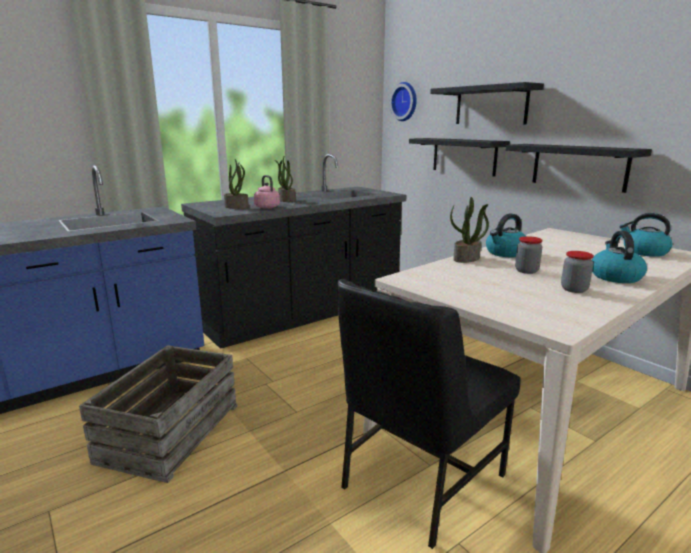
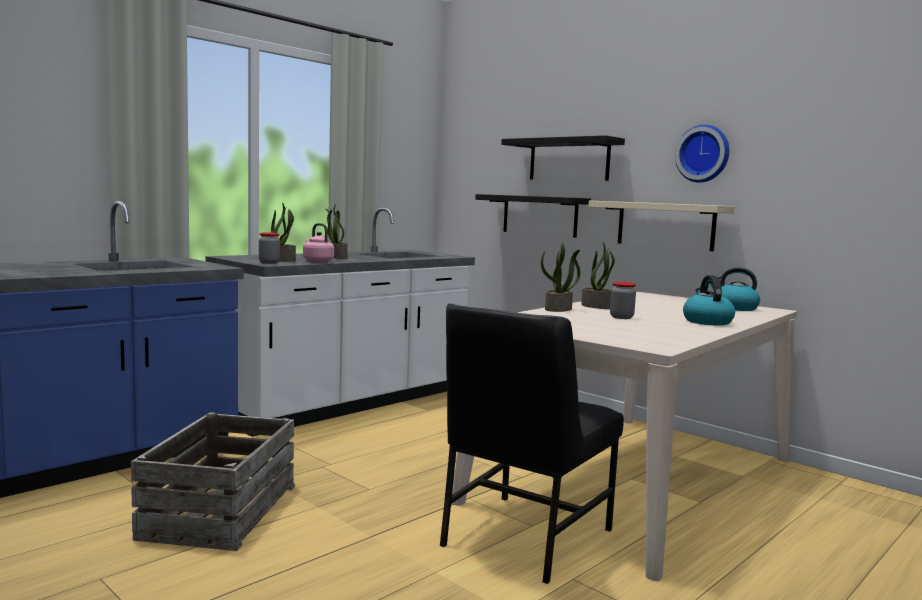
camera: 10 degrees left, 10 degrees down
(303, 315) = (348, 404): black counter -> white counter
(405, 101) = (468, 153): wall clock -> wall clock (704, 154)
(506, 253) = (597, 306): kettle -> potted plant
(574, 289) = (669, 328): jar -> jar (269, 262)
(579, 166) = (665, 225): black shelf -> beige shelf

